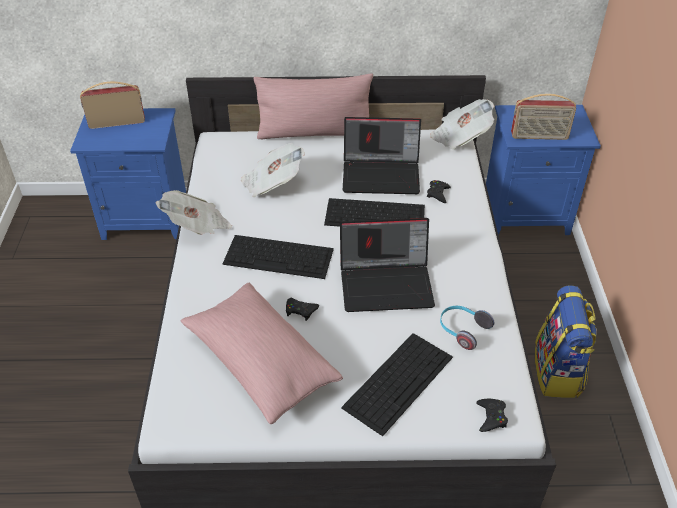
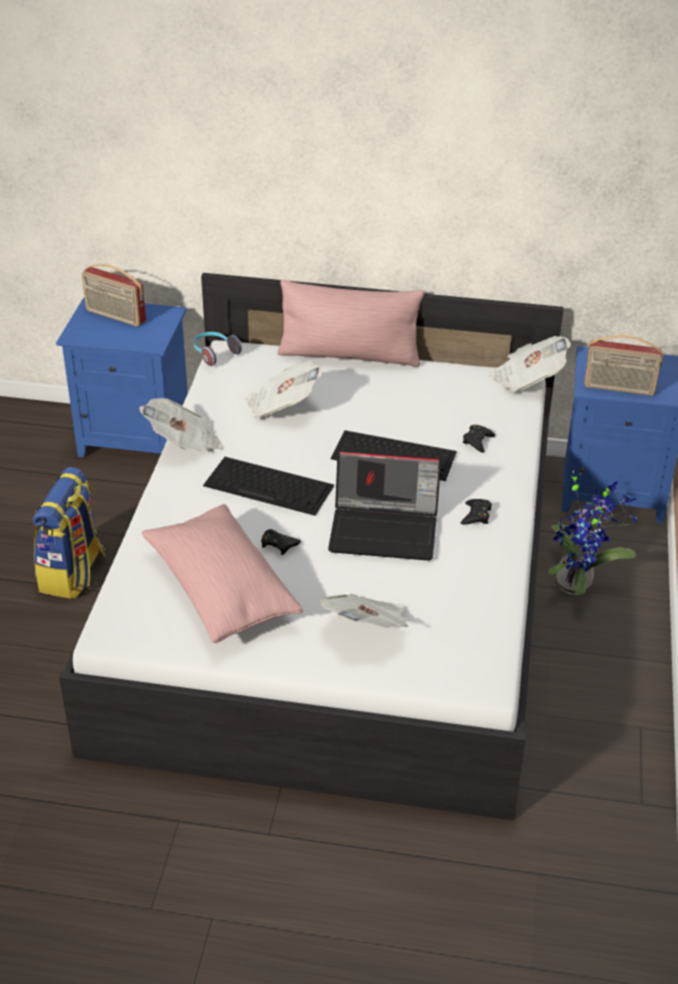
camera: 10 degrees right, 5 degrees down
(117, 122) = (115, 316): radio -> radio turned 150 degrees counterclockwise
(382, 174) = (416, 412): laptop -> none
(398, 381) = (368, 627): keyboard -> newspaper
(462, 330) = (457, 588): headphones -> headphones (214, 353)
(491, 417) = (460, 677): black game controller -> black game controller (476, 515)
(523, 294) = (578, 583): none -> potted plant
(558, 372) = (593, 674): backpack -> backpack (73, 573)

